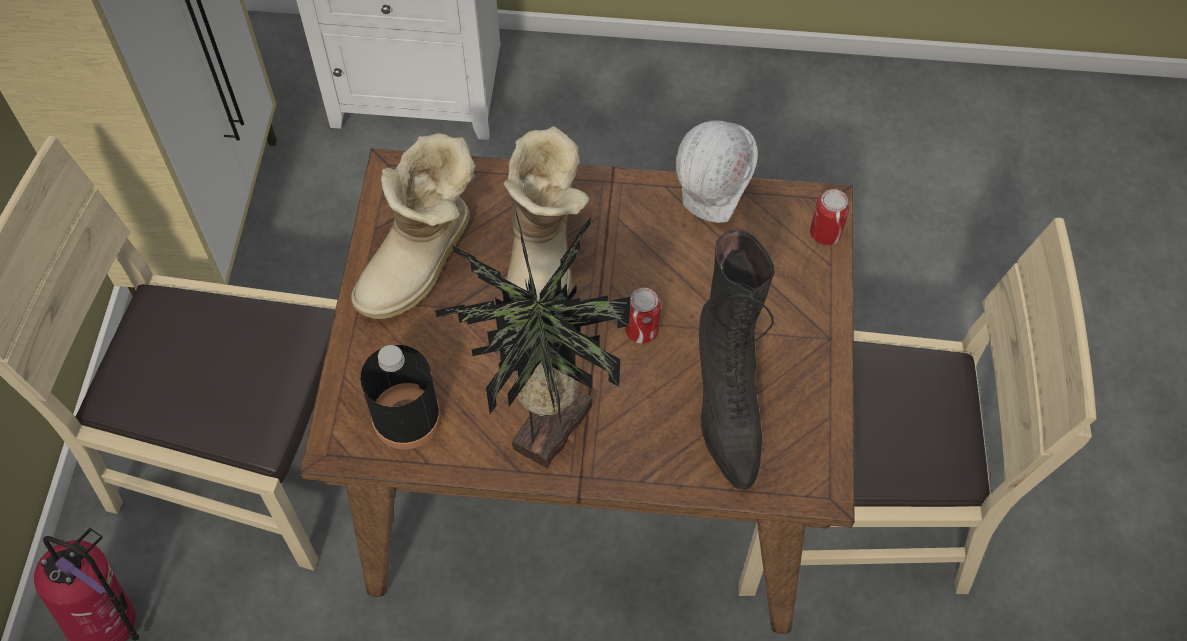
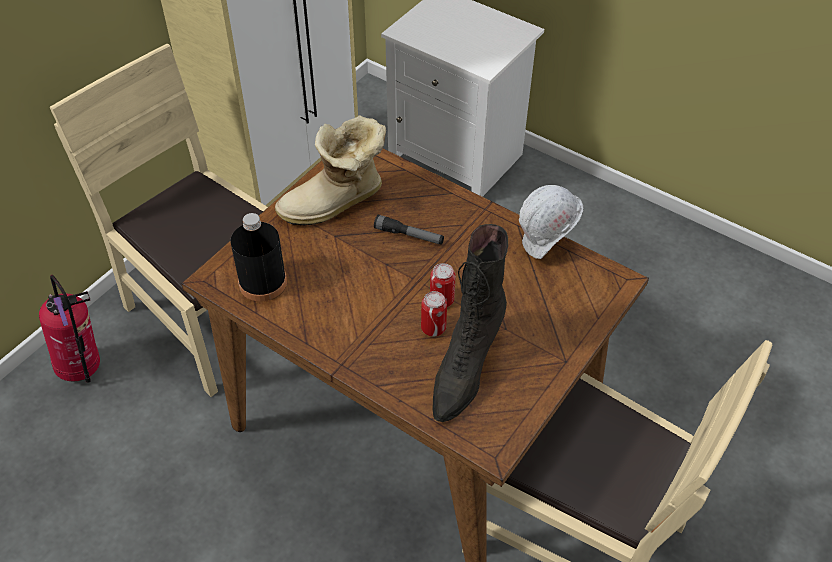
camera: 30 degrees right, 10 degrees down
(544, 262) = (409, 235): boot -> flashlight
(546, 426) = (341, 326): potted plant -> none
(825, 233) = (607, 297): can -> can (433, 328)

